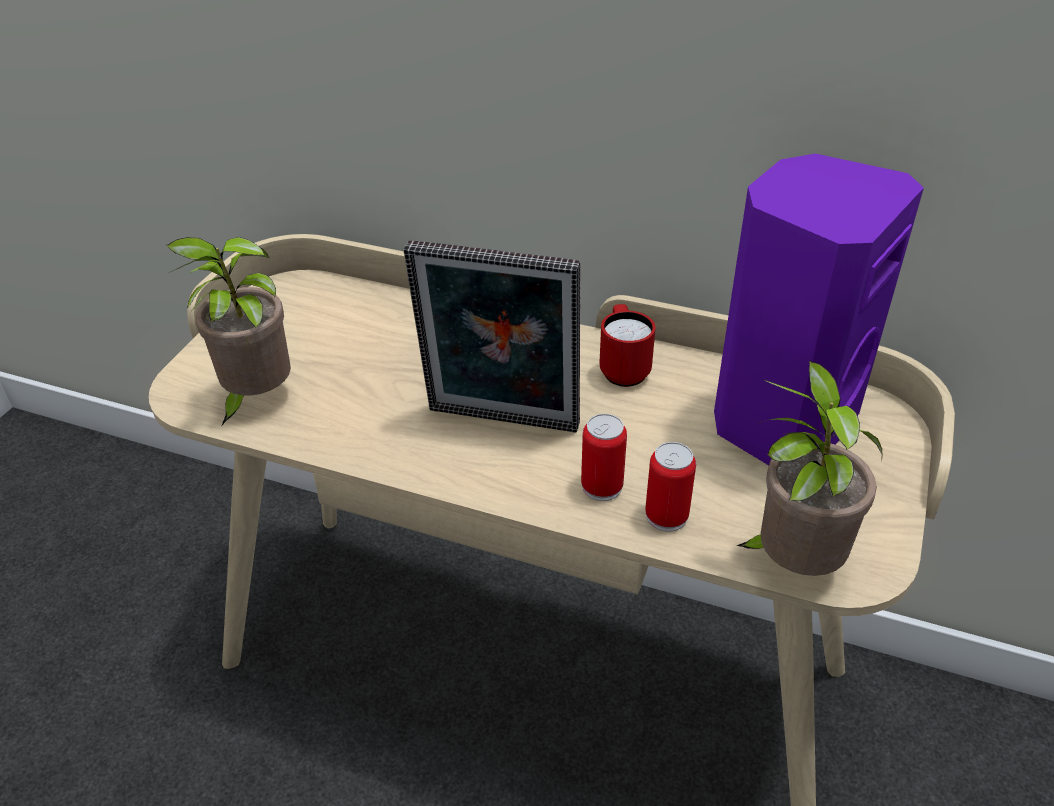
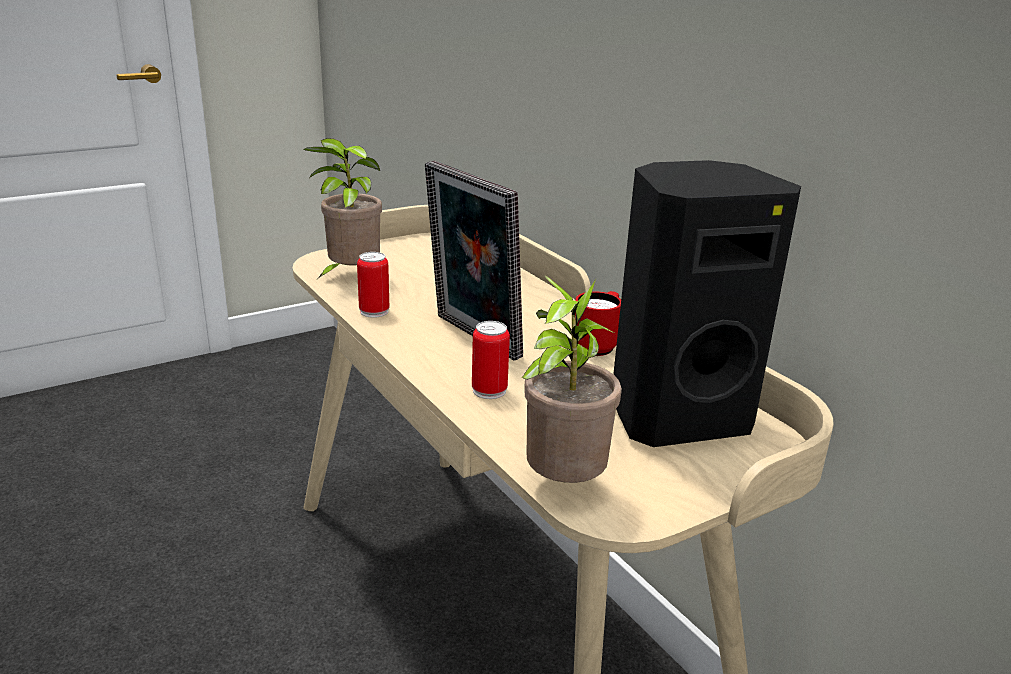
camera: 35 degrees right, 15 degrees down
(666, 516) = (510, 422): can -> can (374, 311)
(780, 423) = (676, 416): purple speaker -> black speaker

